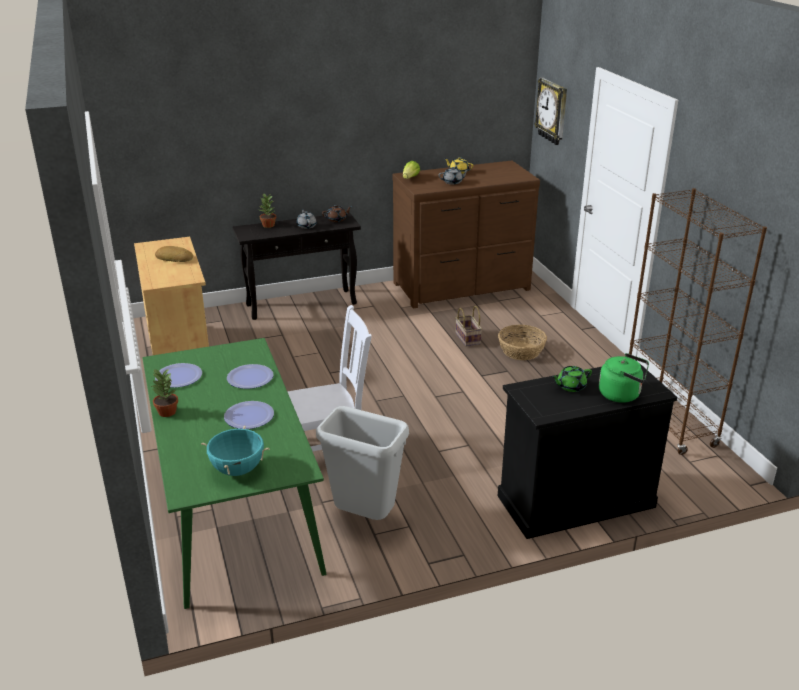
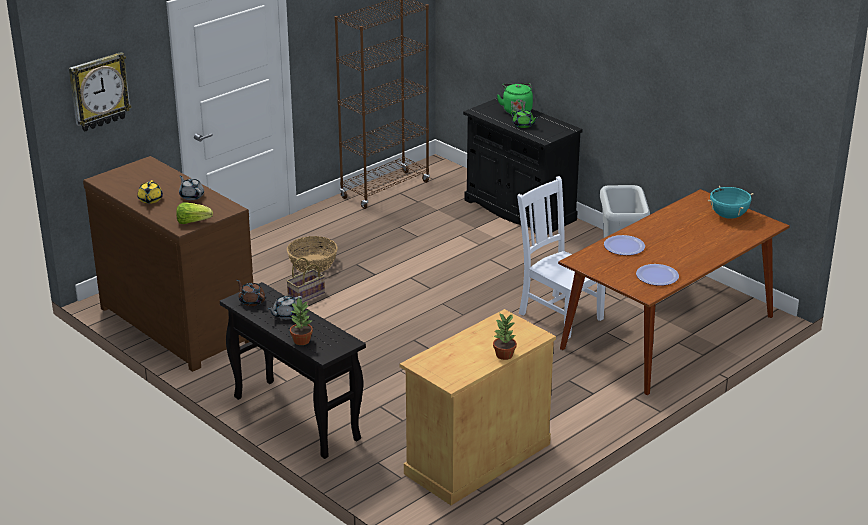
camera: 115 degrees left, 0 degrees up
(166, 412) = (704, 263): potted plant -> potted plant (504, 355)
(174, 258) = (466, 348): bread -> none
(234, 509) = (668, 333): green dining table -> brown dining table
(249, 416) = (671, 231): plate -> none

